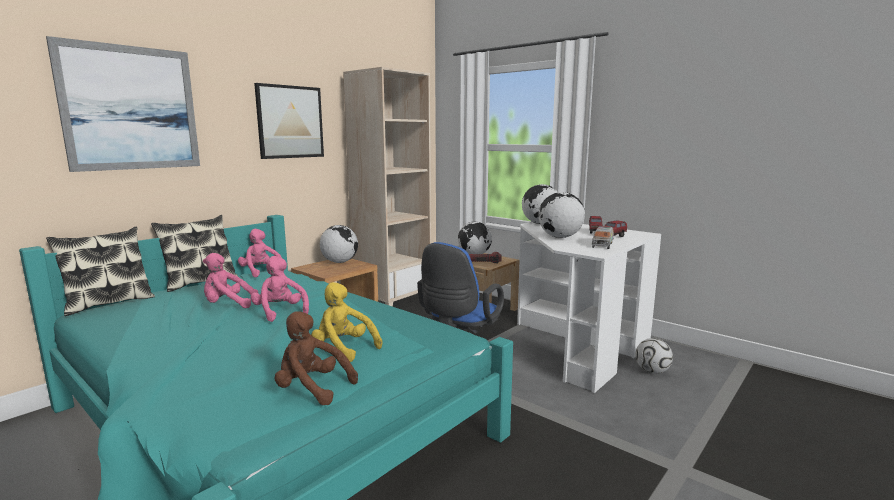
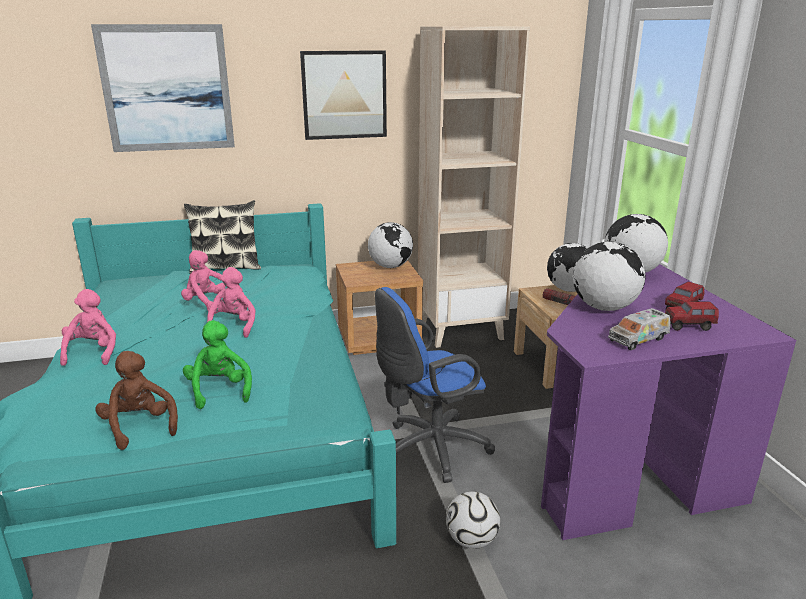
camera: 35 degrees right, 10 degrees up
(108, 303) = (141, 276): pillow -> none
(261, 272) = (287, 267): pink plush toy -> pink plush toy (93, 352)
(343, 349) = (219, 390): yellow plush toy -> green plush toy
(574, 345) = (624, 461): white desk -> purple desk
(652, 371) = (693, 547): football -> football (472, 540)

